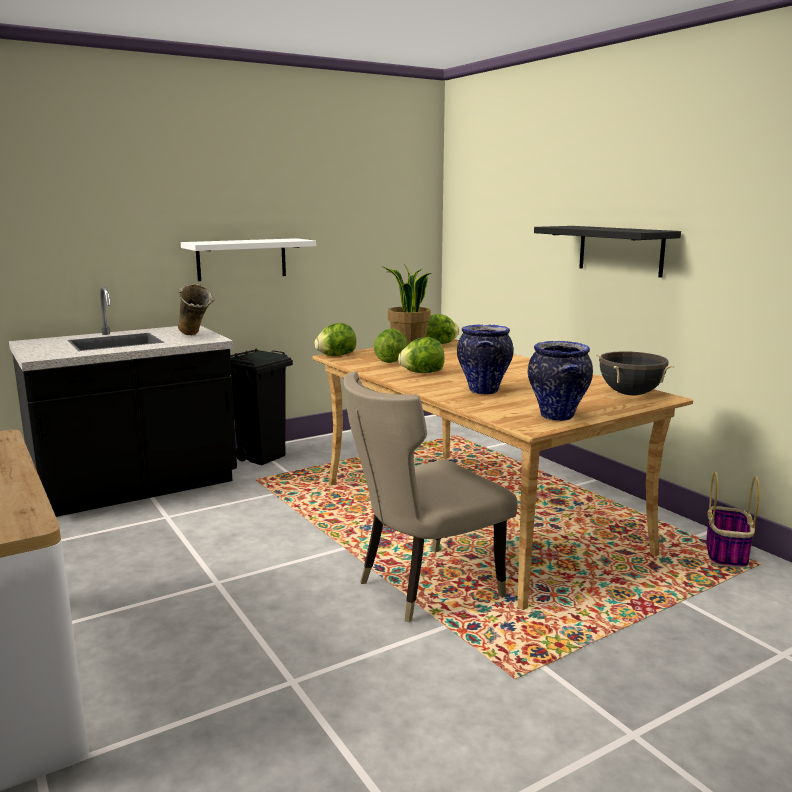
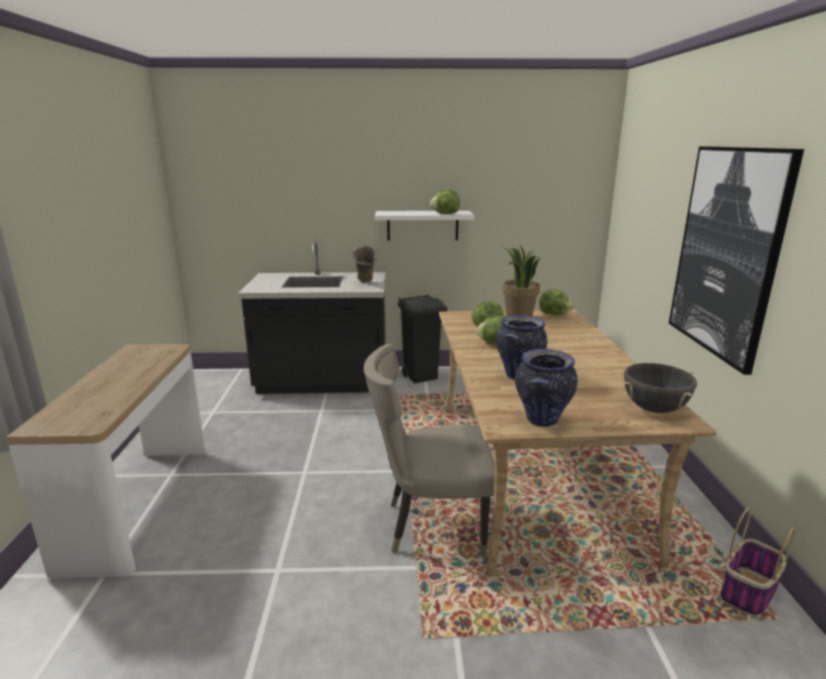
camera: 30 degrees right, 5 degrees up
(336, 355) = (455, 314): lettuce -> lettuce (445, 213)
(620, 250) = (727, 253): black shelf -> picture

